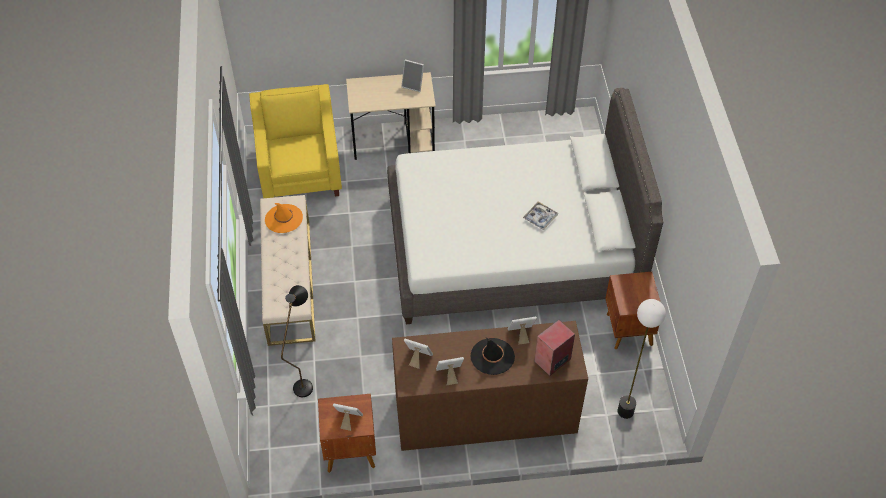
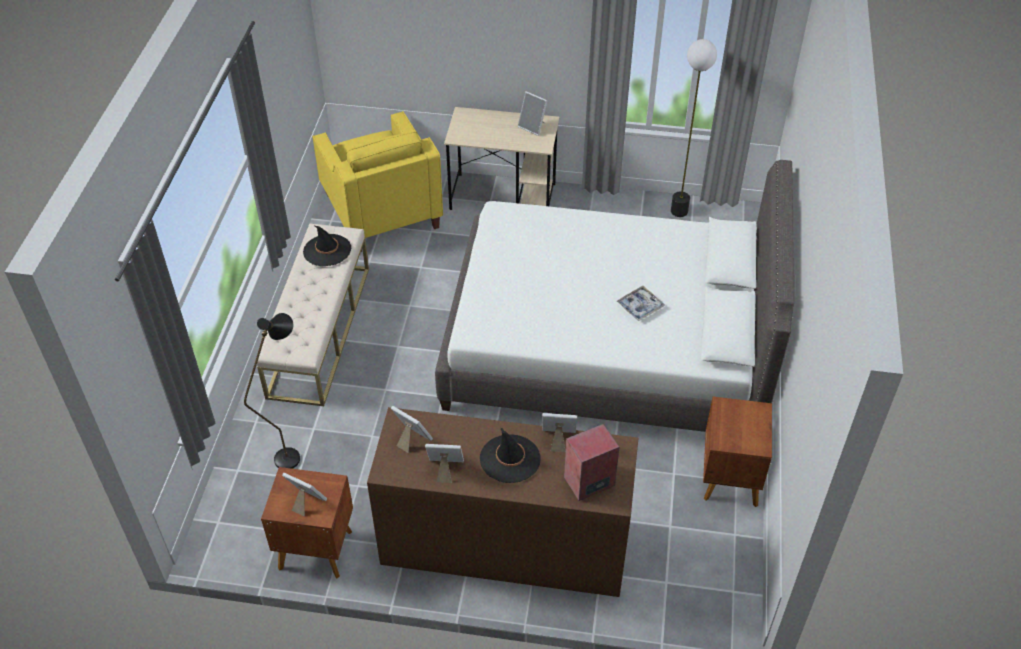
camera: 15 degrees right, 5 degrees down
(283, 218) = (327, 250): orange hat -> black hat
(300, 171) = (381, 210): yellow armchair -> yellow armchair turned 150 degrees clockwise
(625, 411) = (693, 584): floor lamp -> floor lamp (679, 211)

